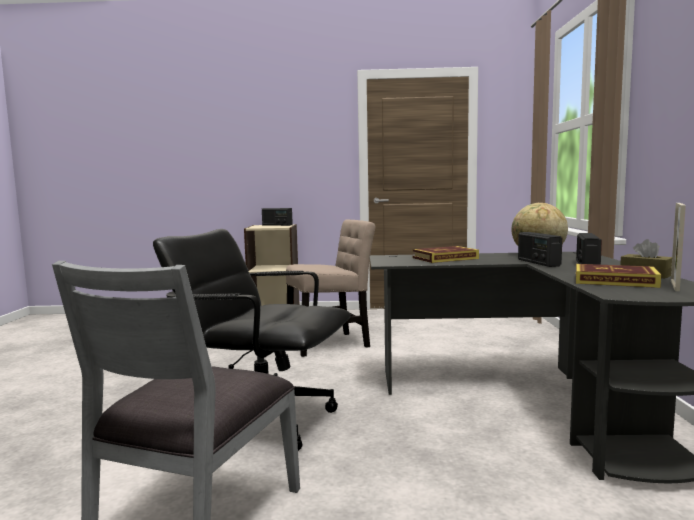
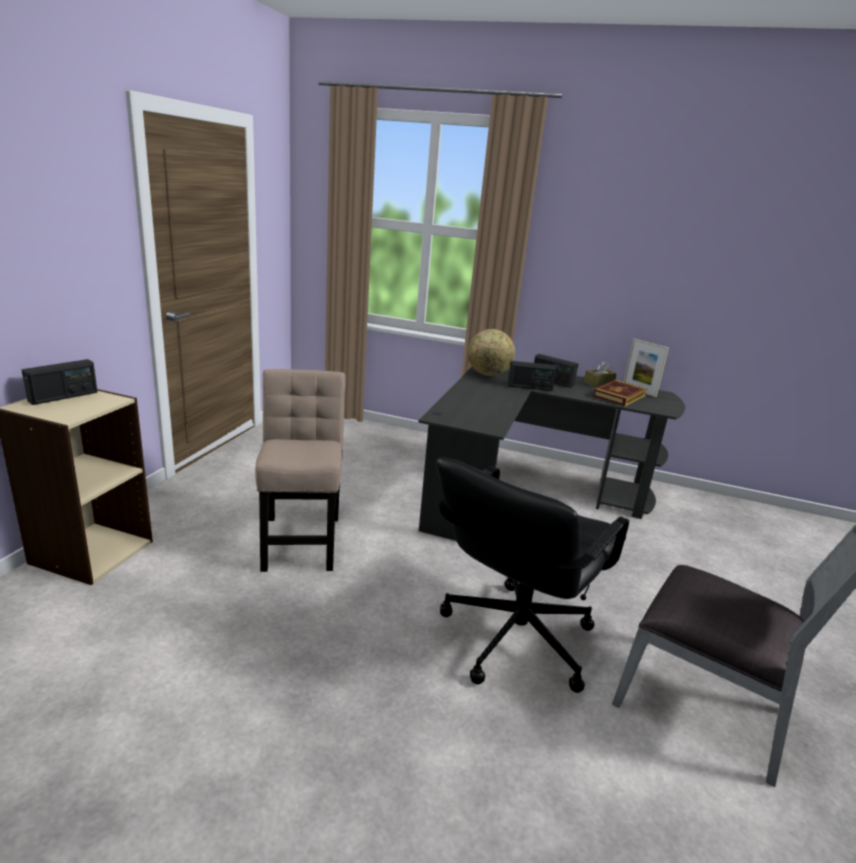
camera: 75 degrees left, 15 degrees up
(445, 258) = (478, 402): book -> none

